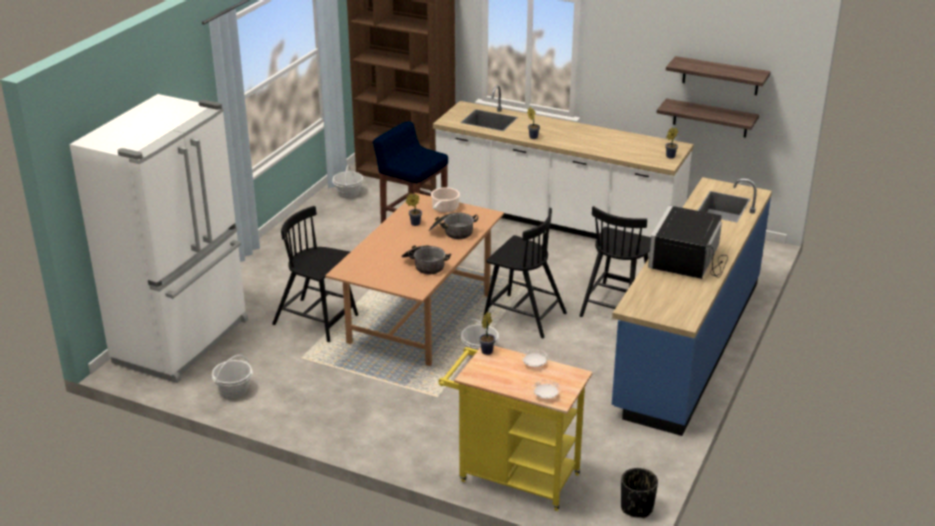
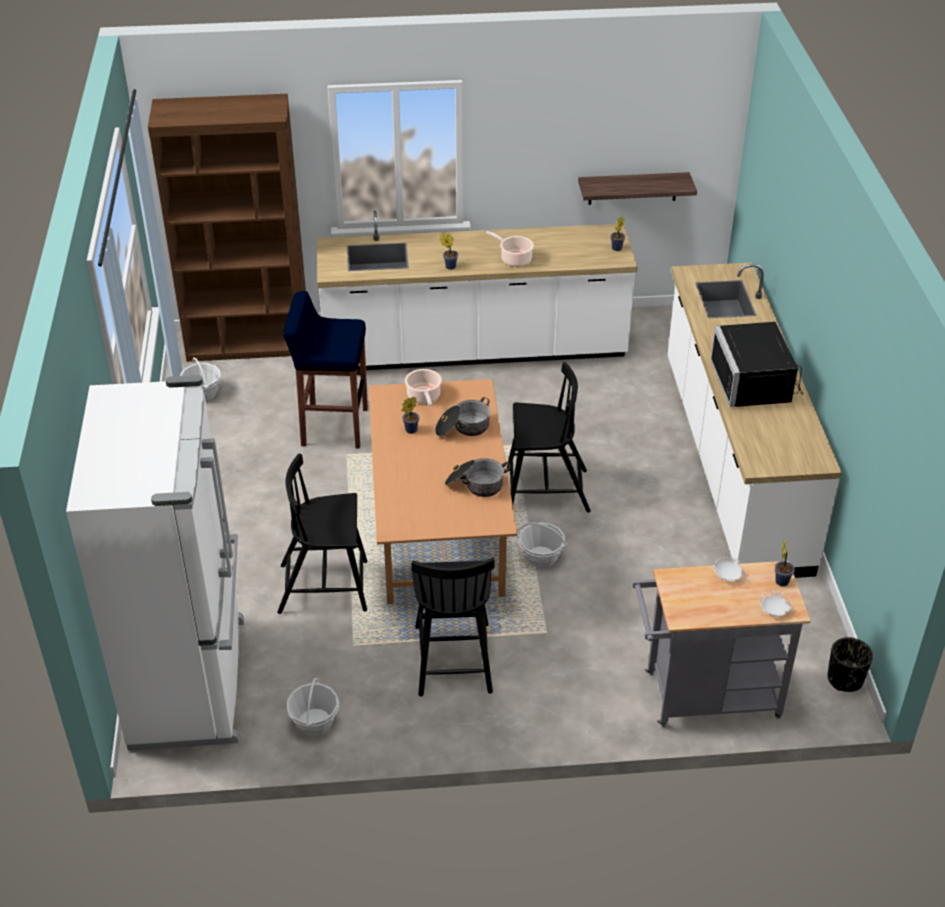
camera: 30 degrees left, 10 degrees up
(488, 351) = (667, 577): potted plant -> potted plant (781, 580)
(512, 476) = (703, 697): yellow cart -> grey cart
(585, 144) = (514, 259): none -> cooking pot
(616, 306) = (627, 441): black chair -> black chair (453, 657)
(688, 344) = (732, 462): blue counter -> white counter
(720, 76) = (643, 139): shelf -> none

